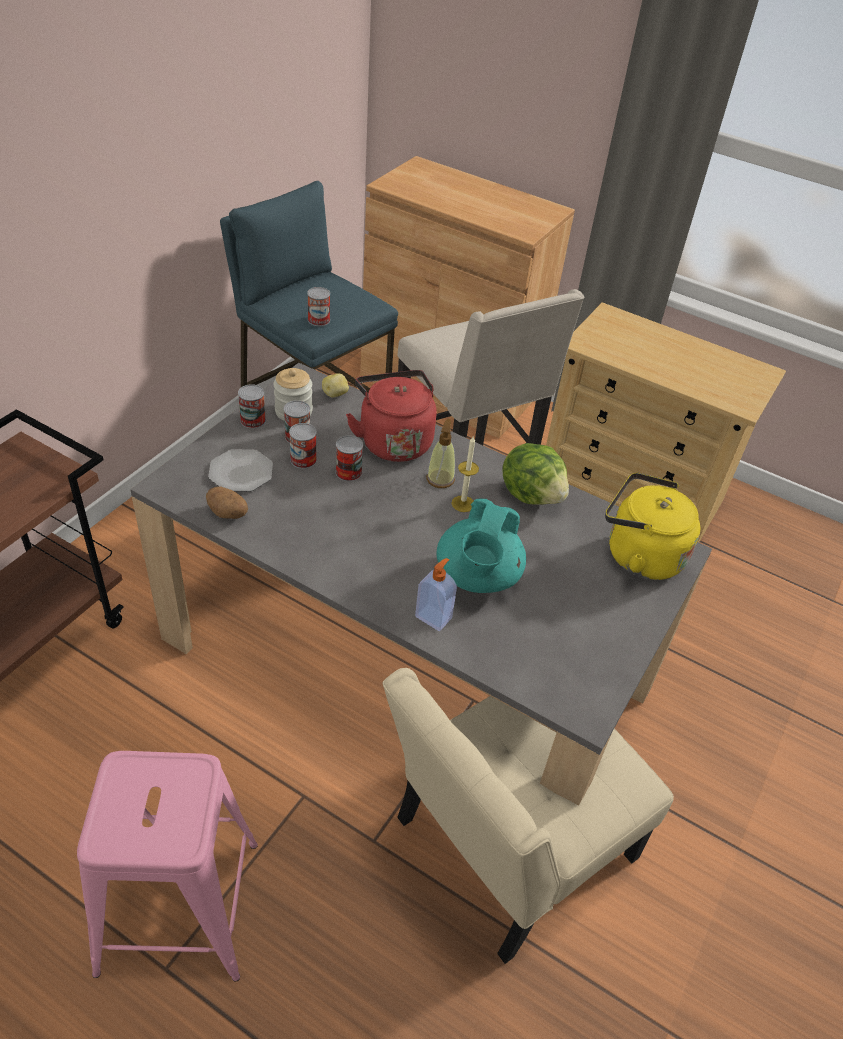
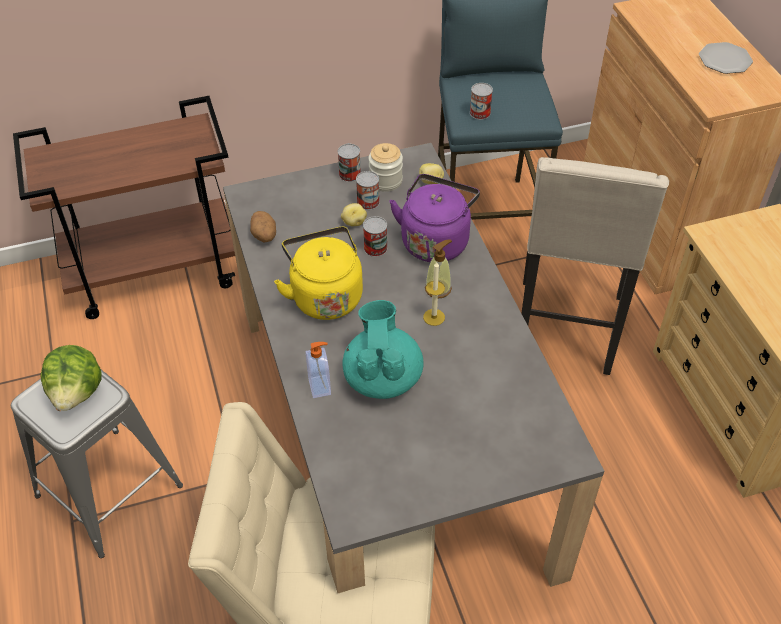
camera: 45 degrees right, 5 degrees up
(179, 906) = (109, 491): pink stool -> grey stool
(241, 472) = (302, 210): plate -> plate (725, 60)
(303, 460) = (353, 222): can -> potato
(393, 440) = (435, 240): red kettle -> purple kettle
(477, 577) = (382, 377): turquoise teapot -> turquoise teapot turned 120 degrees clockwise
(532, 494) = (498, 340): lettuce -> lettuce (77, 392)
(639, 555) = (530, 437): yellow kettle -> yellow kettle (325, 295)

